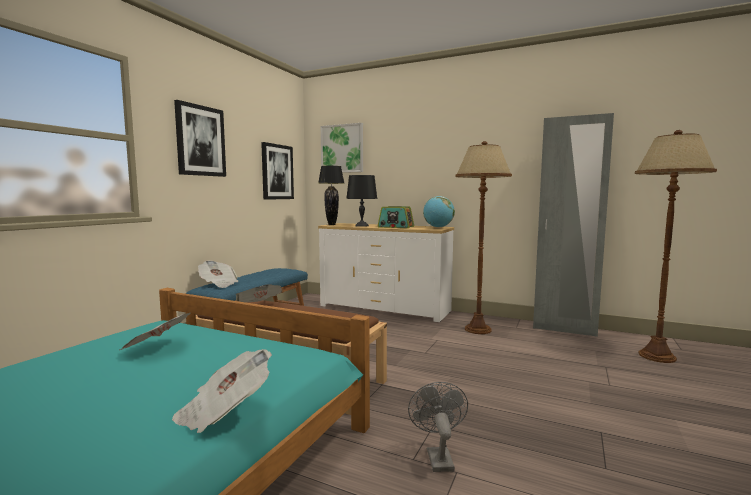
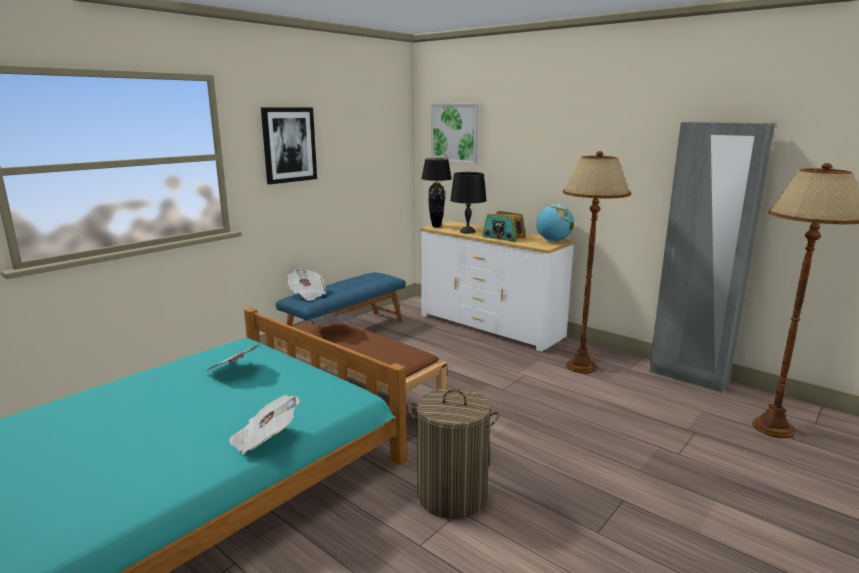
camera: 15 degrees right, 10 degrees up
(277, 172) = (378, 163): picture -> none
(438, 456) = (452, 496): grey fan -> laundry basket

